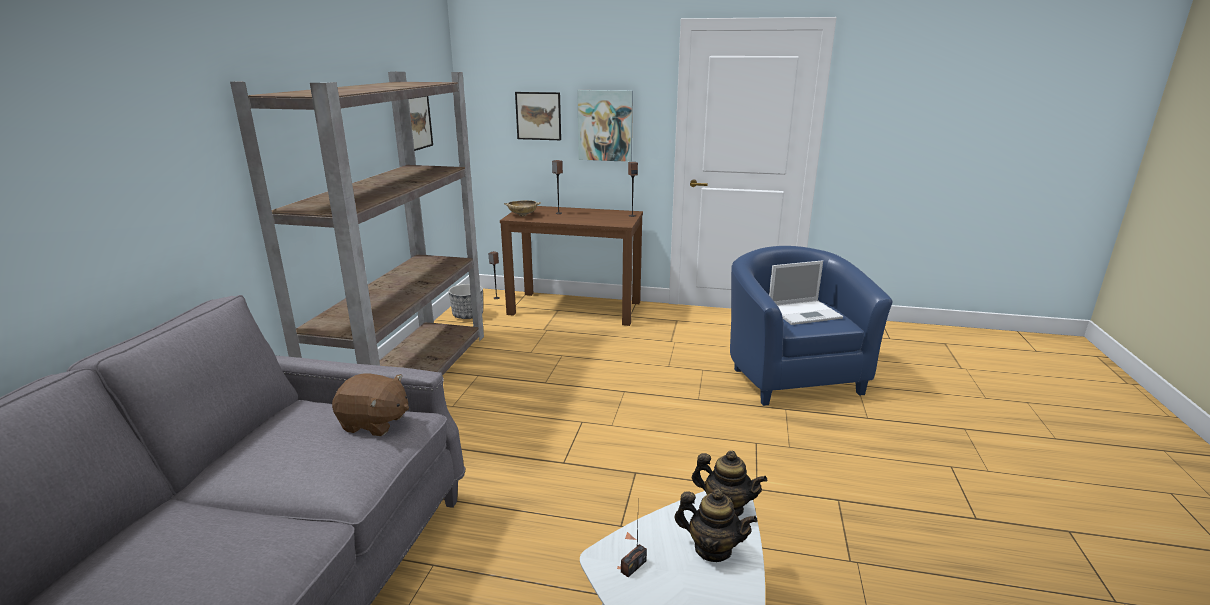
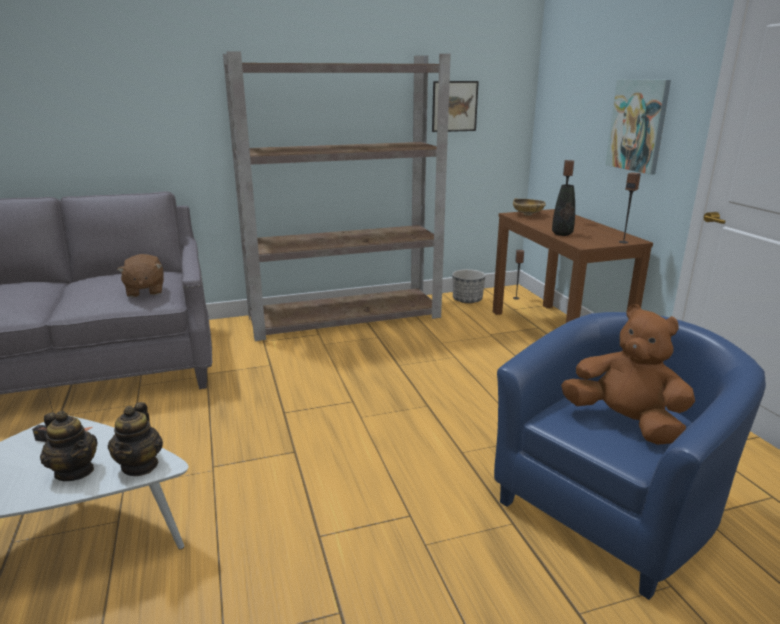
camera: 60 degrees right, 0 degrees up
(538, 116) = (586, 110): picture -> none
(589, 221) = (562, 234): none -> black vase
(712, 549) = (75, 471): teapot -> teapot turned 45 degrees counterclockwise
(805, 312) = (624, 422): laptop -> brown plush toy

